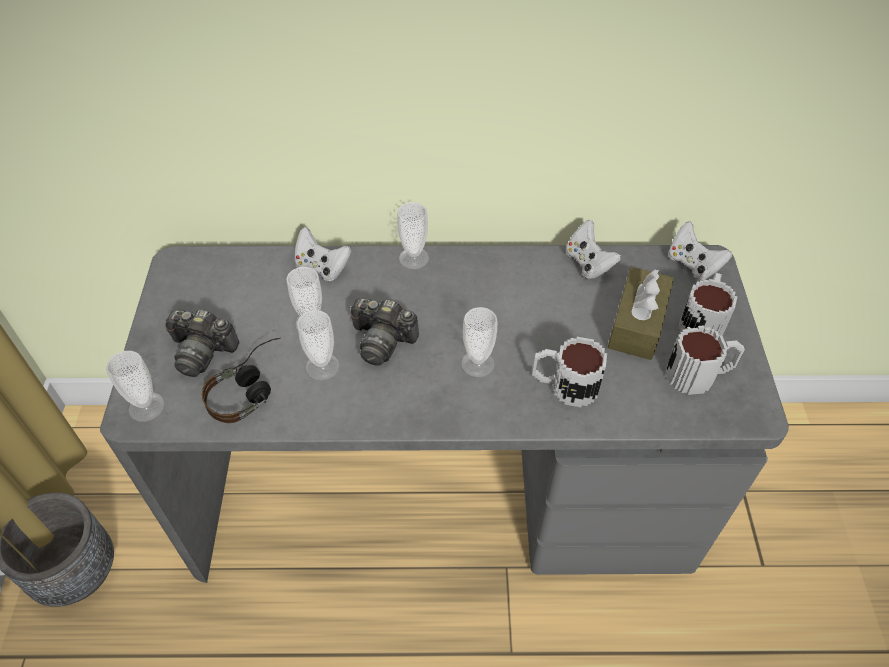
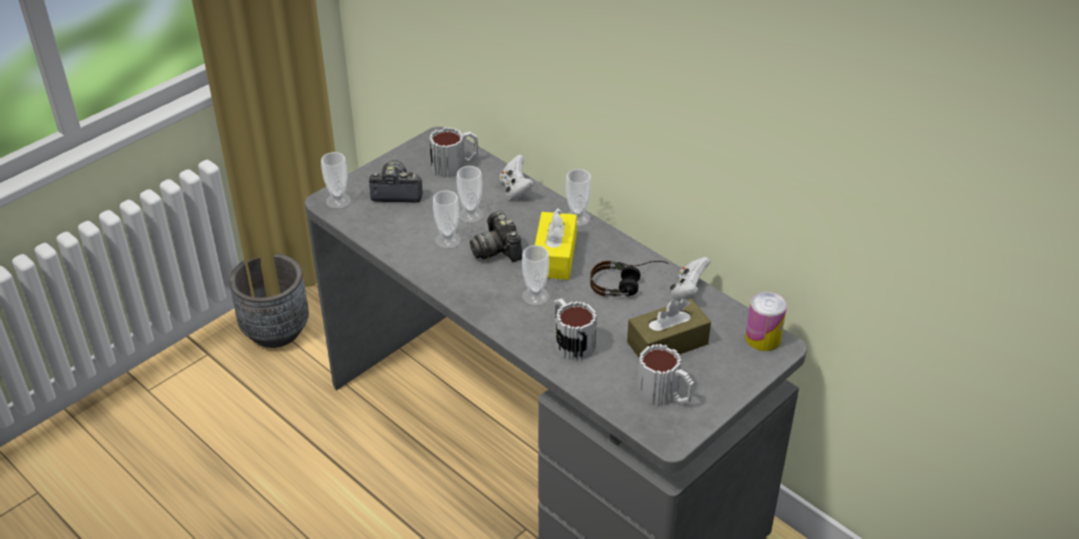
camera: 45 degrees right, 10 degrees down
(202, 351) = (396, 192): camera -> camera turned 120 degrees clockwise
(251, 389) = (398, 226): headphones -> headphones (628, 285)
(442, 310) = (554, 256): none -> yellow tissue box
(692, 264) = (763, 338): white game controller -> can
(702, 321) = (715, 371): mug -> mug (455, 165)

